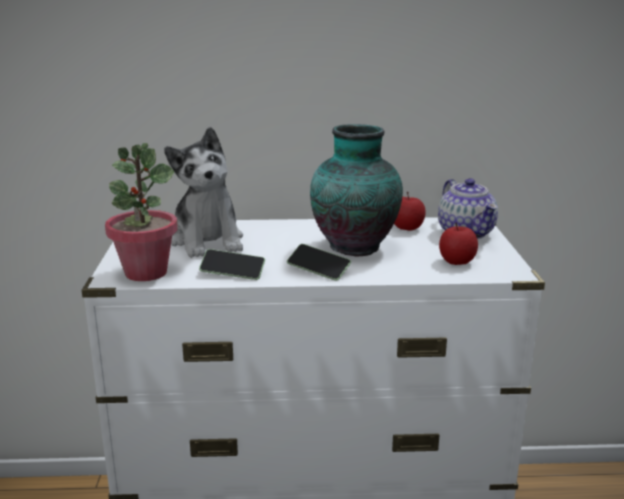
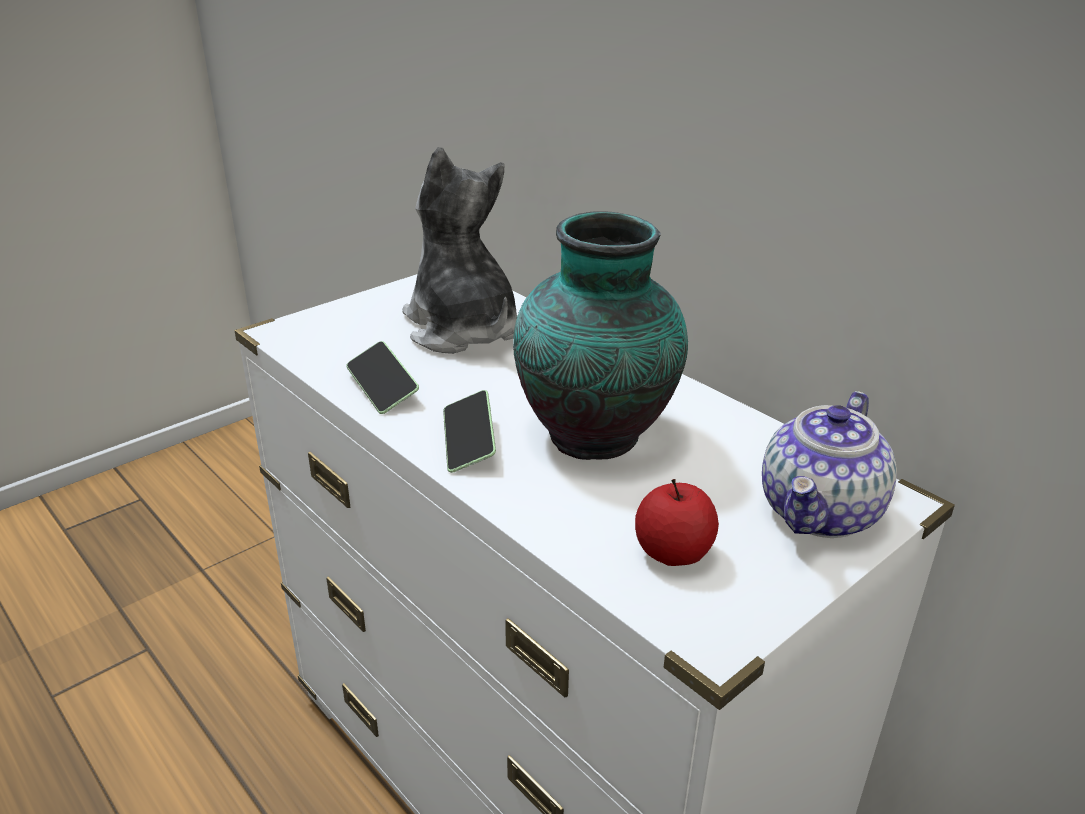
camera: 50 degrees right, 10 degrees up
(146, 272) = (319, 340): potted plant -> none
(208, 241) = (462, 330): plush toy -> plush toy turned 120 degrees clockwise
(407, 228) = (746, 446): apple -> none

